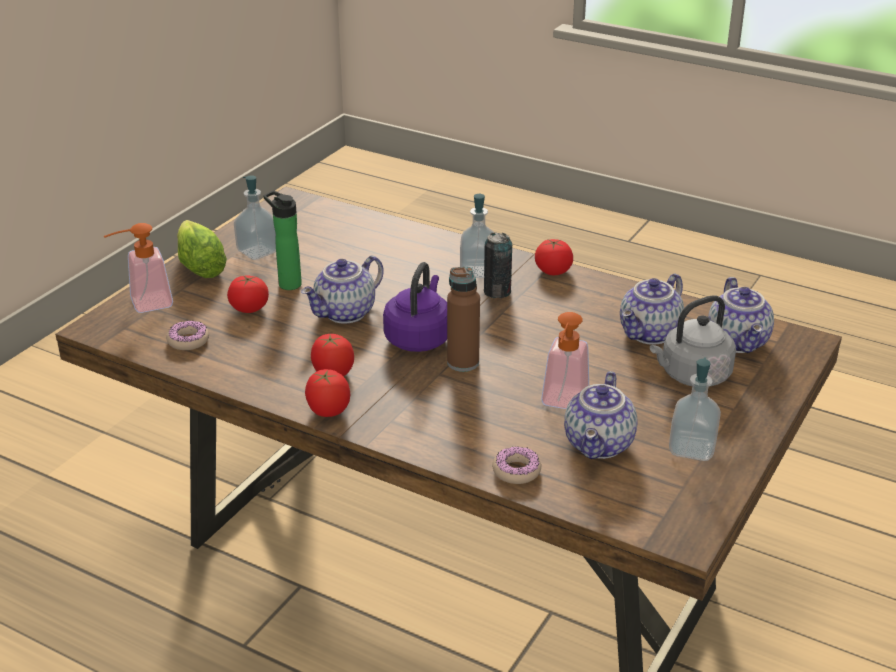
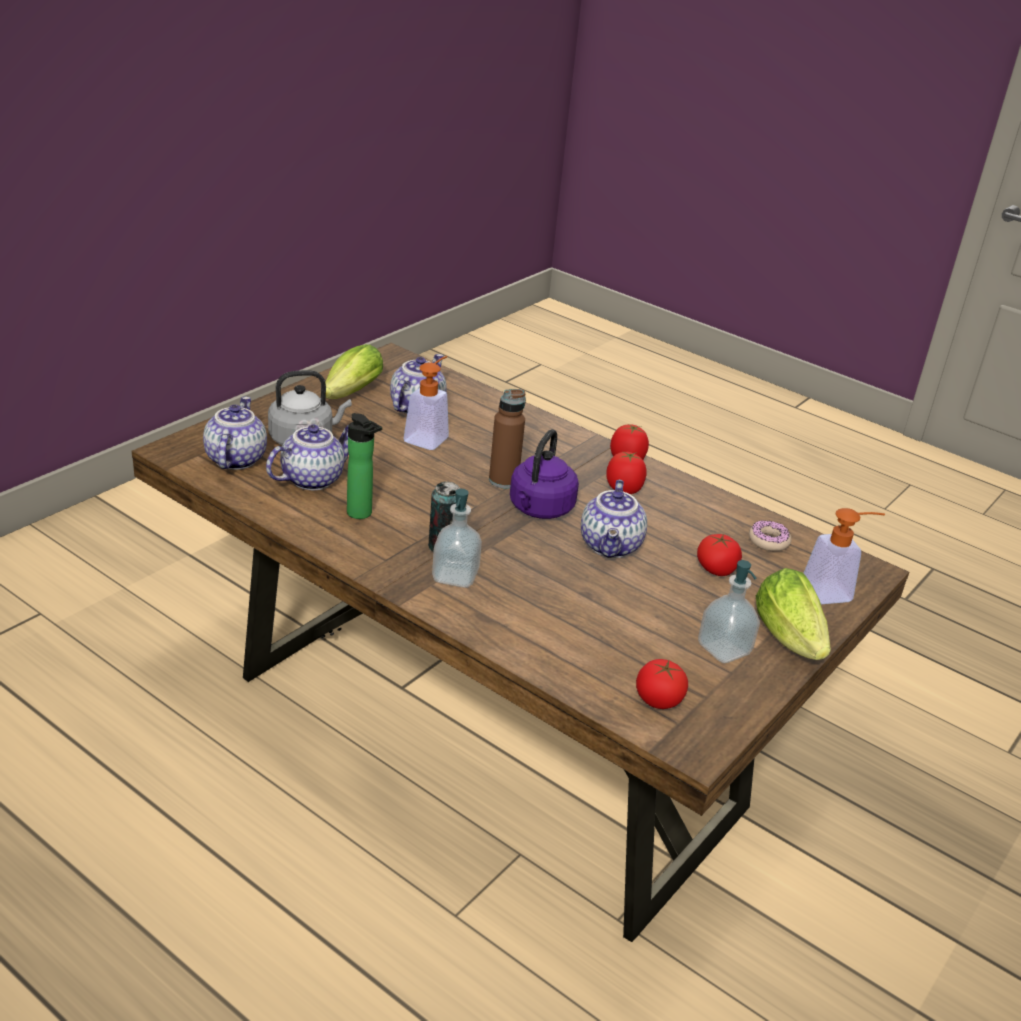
camera: 175 degrees left, 0 degrees up
(287, 283) = (679, 594): bottle -> bottle (362, 514)
(345, 314) = (612, 546): teapot -> teapot turned 135 degrees clockwise
(516, 471) = (487, 402): donut -> none
(553, 270) = (367, 563): tomato -> tomato (658, 700)
(692, 448) = (348, 395): soap dispenser -> lettuce

